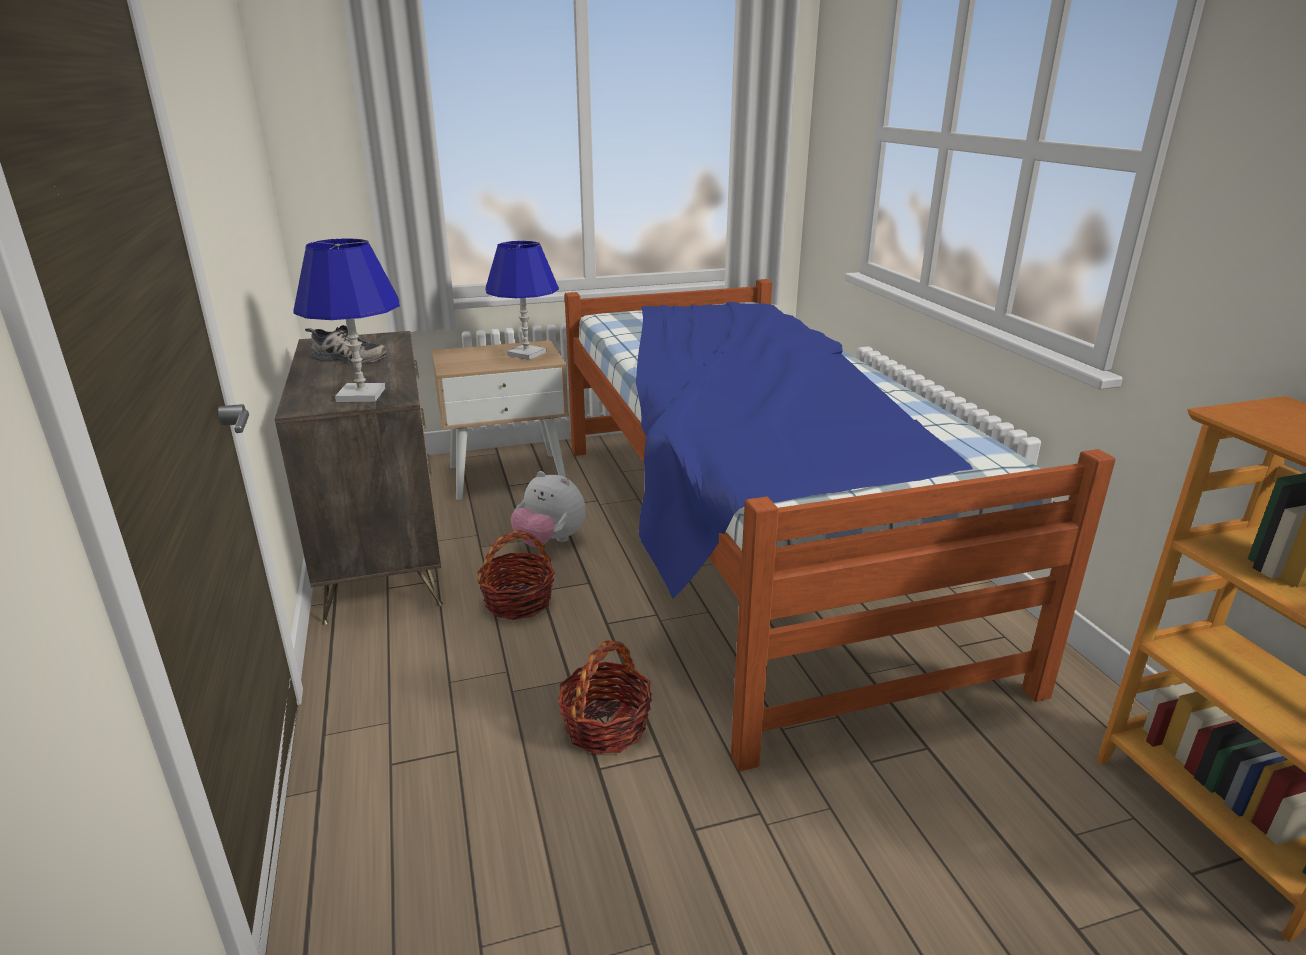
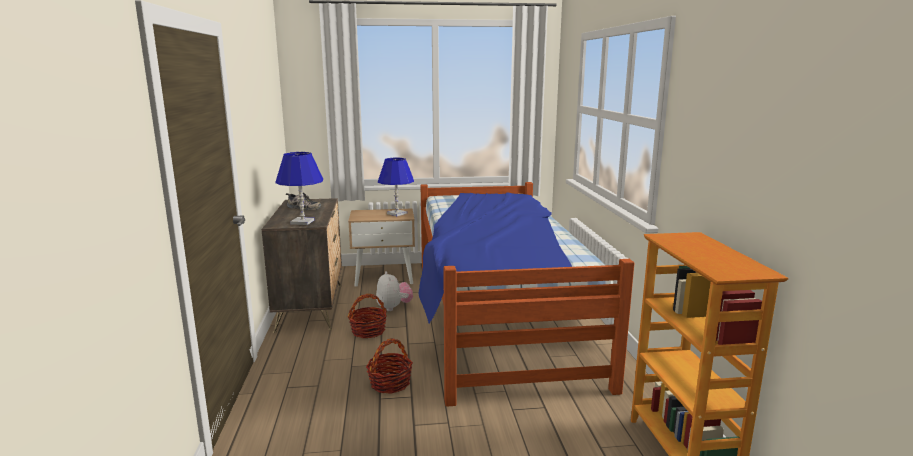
camera: 10 degrees right, 10 degrees down
(550, 541) = (394, 307): plush toy -> plush toy turned 150 degrees counterclockwise

